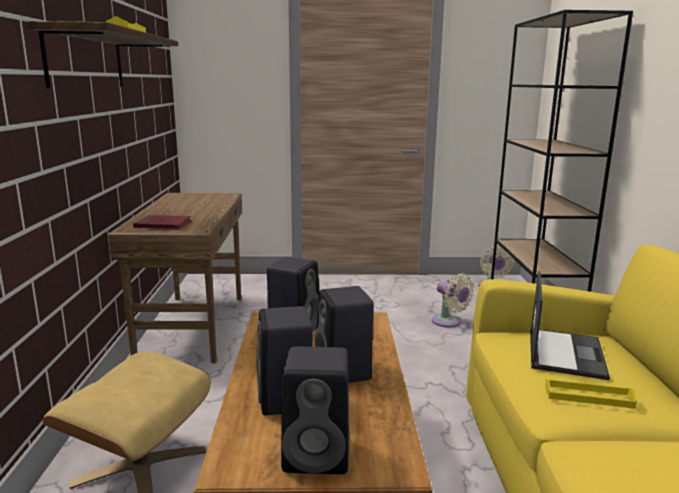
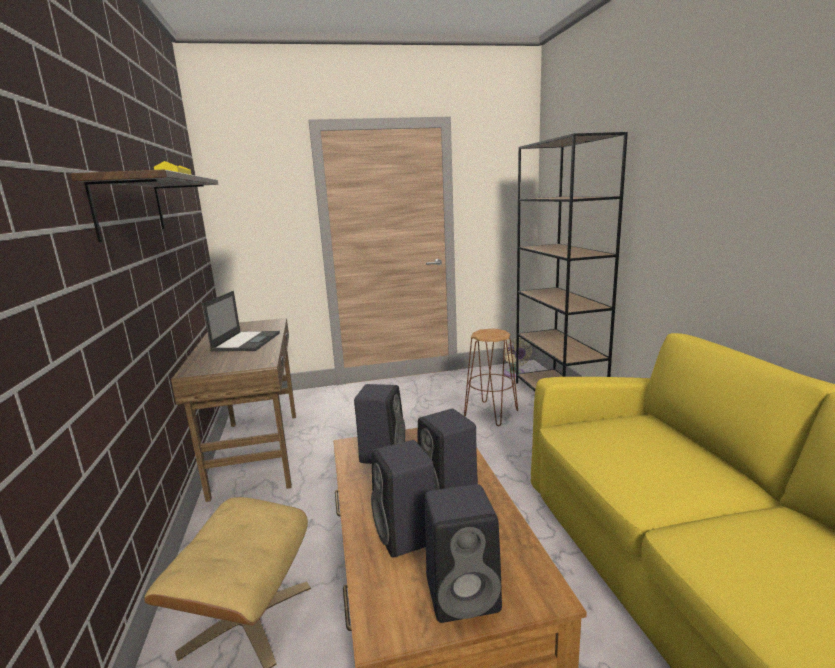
camera: 10 degrees left, 0 degrees up
(163, 225) = (225, 362): red book -> none
(449, 322) = (491, 413): beige fan -> brown stool
(565, 353) = (626, 438): laptop -> laptop (247, 341)
(588, 396) = (665, 479): yellow tray -> none

